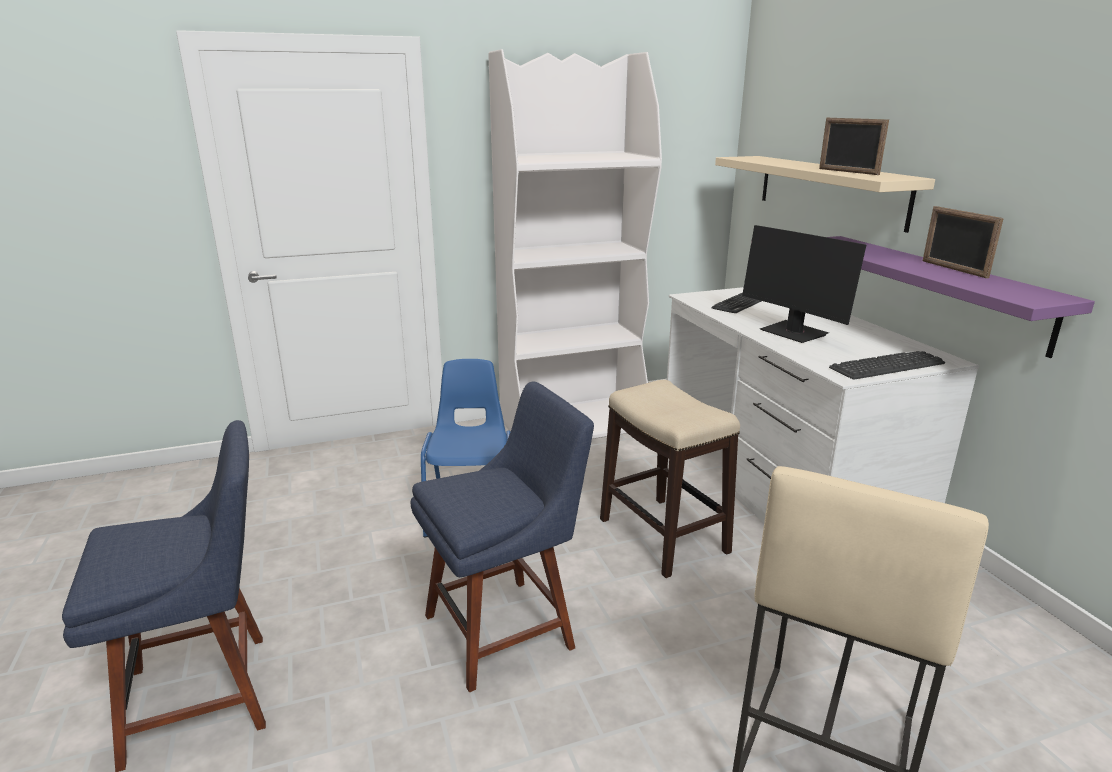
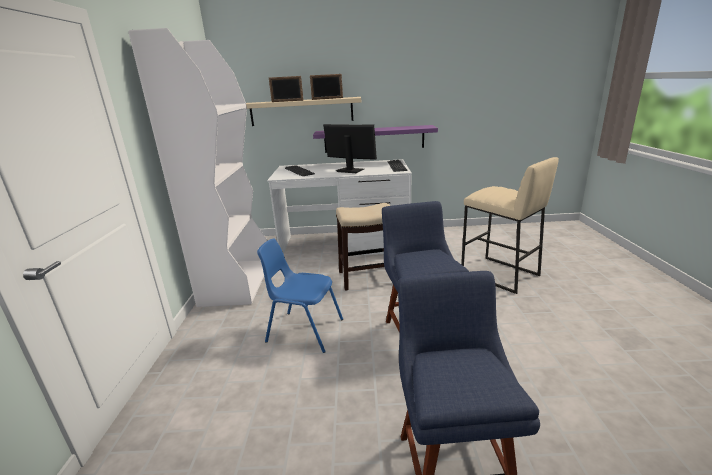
camera: 70 degrees left, 0 degrees up
(793, 333) = (350, 170): monitor -> monitor turned 135 degrees counterclockwise
(953, 269) = (385, 128): picture frame -> picture frame (287, 101)

